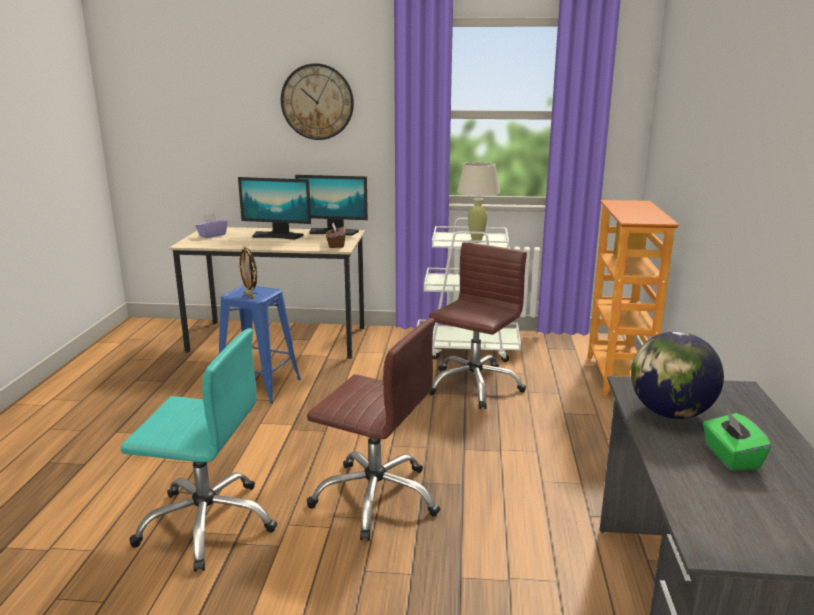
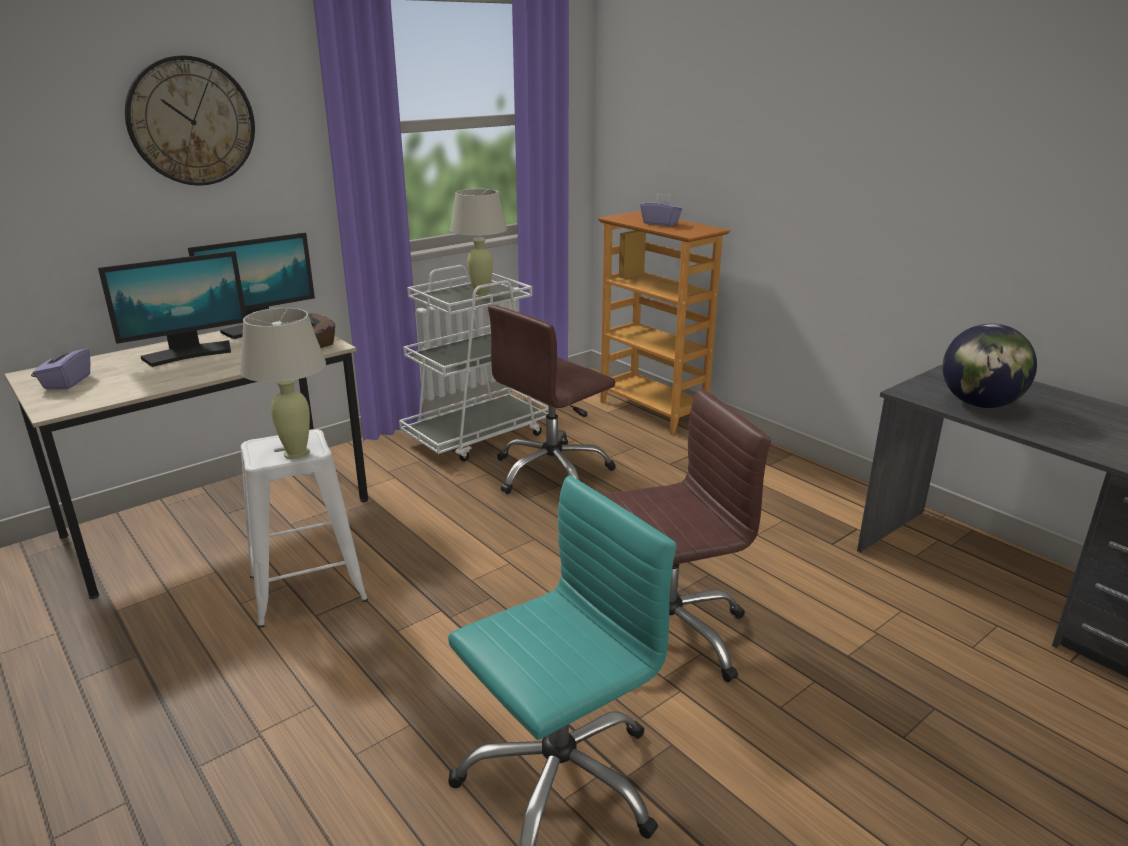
camera: 45 degrees left, 5 degrees up
(250, 296) = (297, 453): picture frame -> beige table lamp
(259, 386) = (309, 588): blue stool -> white stool
(474, 385) = (552, 472): brown office chair -> brown office chair turned 120 degrees counterclockwise
(634, 211) = (660, 223): none -> purple tissue box
(731, 457) = (1073, 420): green tissue box -> none

